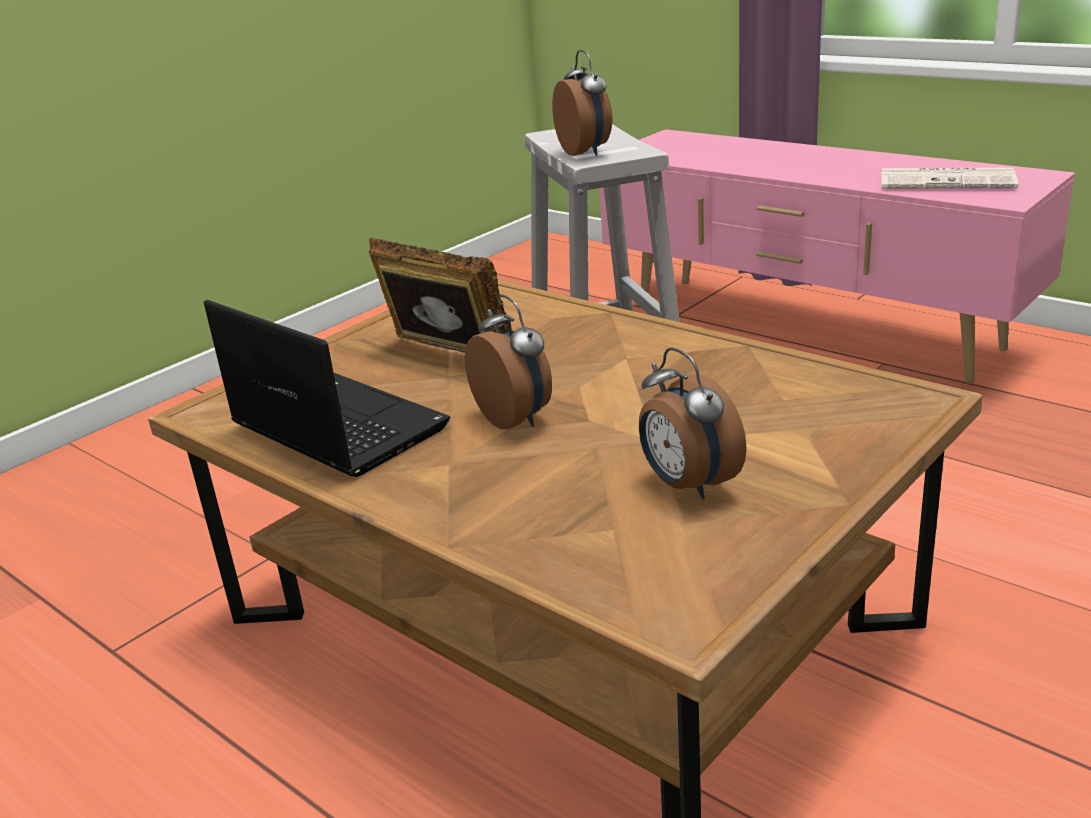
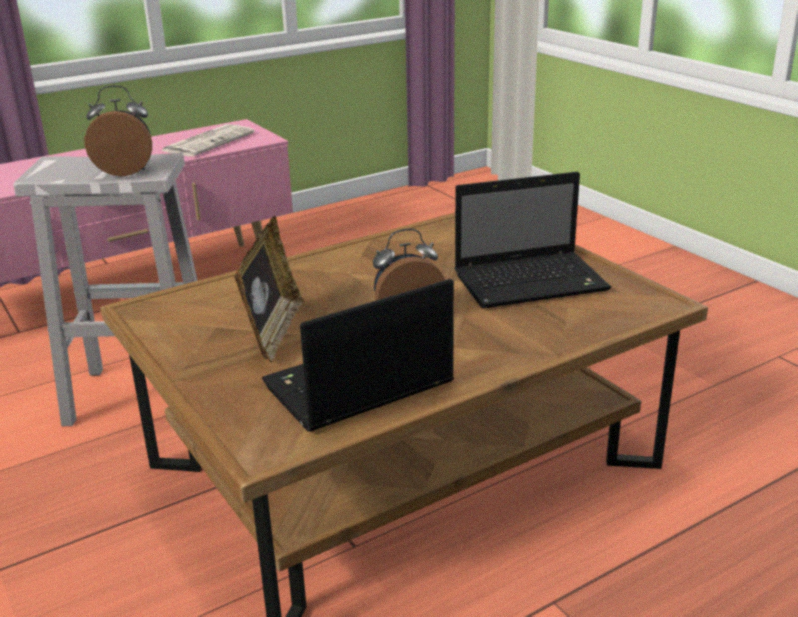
camera: 75 degrees left, 0 degrees up
(446, 357) = (273, 332): picture frame -> picture frame turned 135 degrees clockwise
(687, 485) = (532, 282): alarm clock -> laptop

